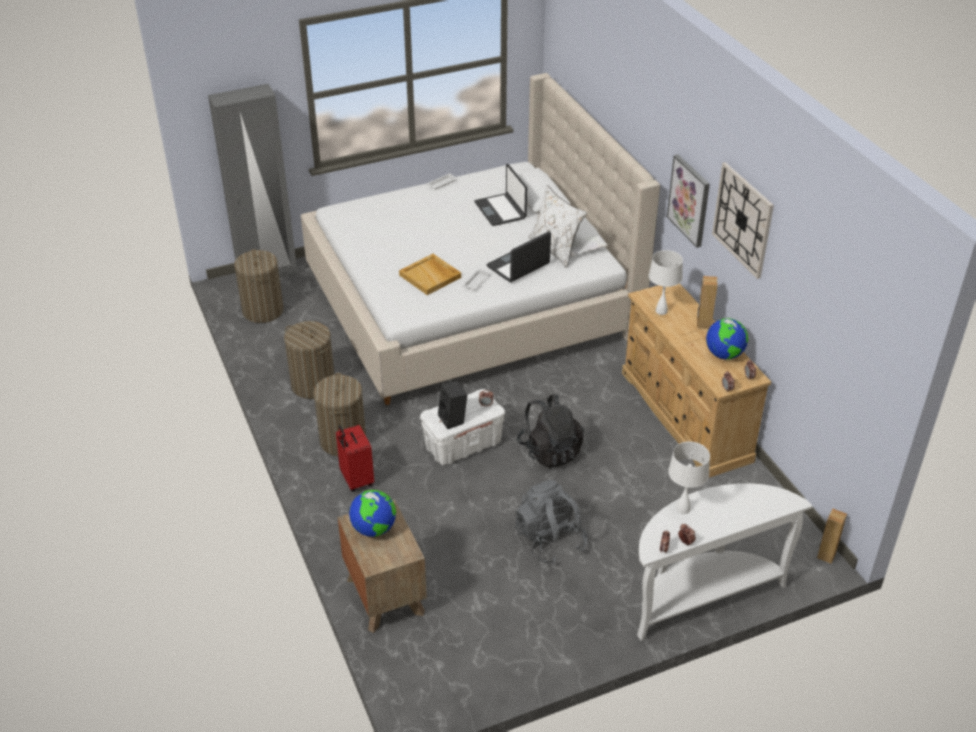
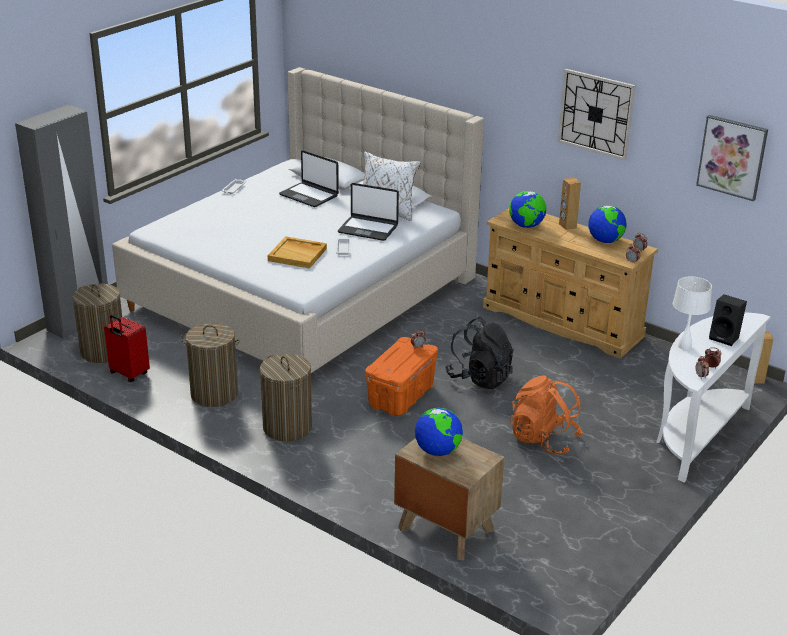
camera: 30 degrees left, 10 degrees down
(356, 480) = (330, 452): red suitcase -> red suitcase (128, 374)
(453, 419) = (400, 365): black speaker -> black speaker (725, 337)
(463, 444) = (401, 396): white storage box -> orange storage box
(518, 266) = (368, 229): laptop -> laptop turned 90 degrees counterclockwise
(550, 540) = (543, 439): grey backpack -> orange backpack
(661, 311) = (526, 226): white table lamp -> globe
(689, 200) = (520, 122): picture -> picture (732, 157)

